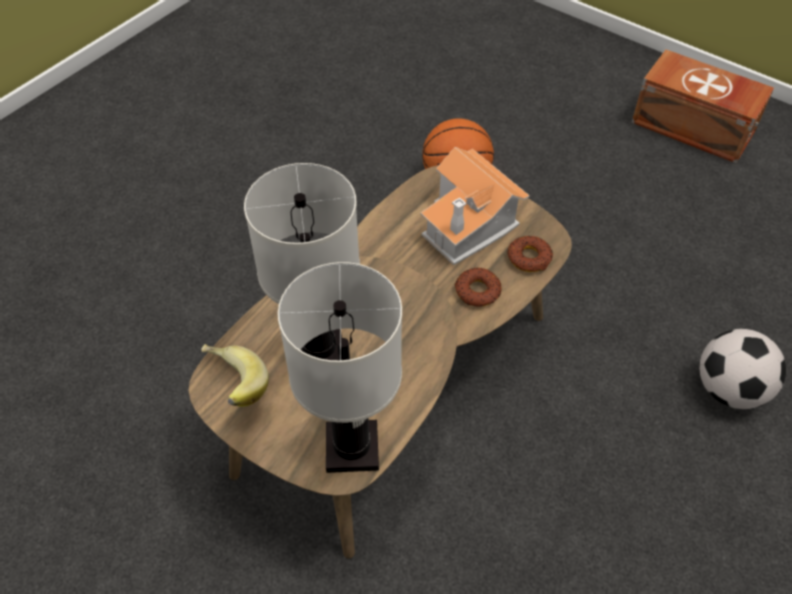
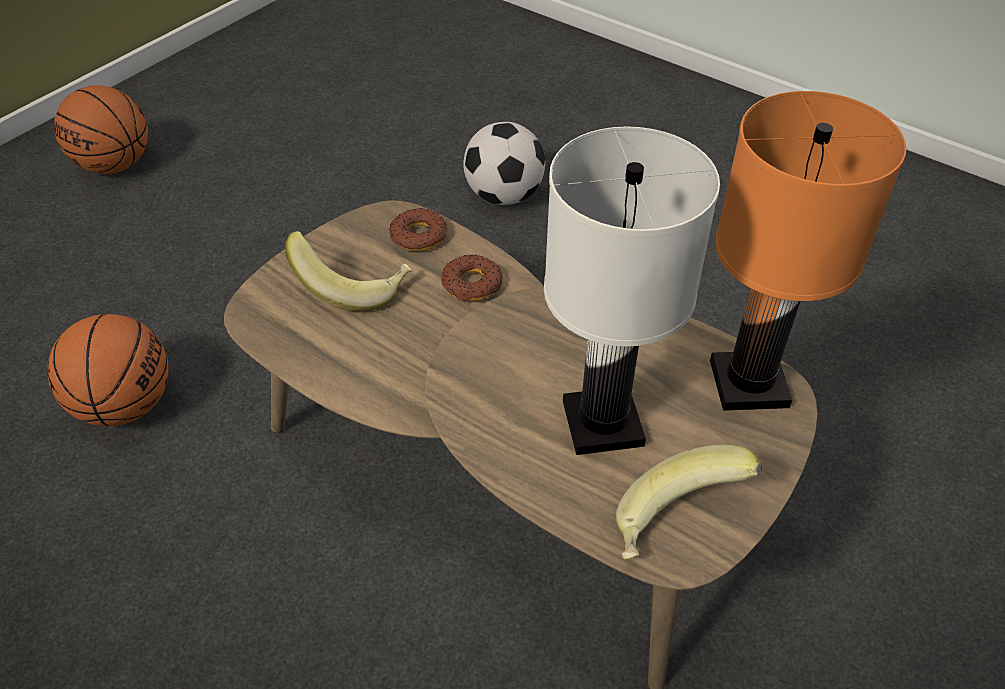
camera: 90 degrees left, 5 degrees down
(351, 449) = (750, 384): white table lamp -> orange table lamp
(469, 225) = (353, 287): toy house -> banana
(693, 128) = (115, 165): brown storage box -> basketball

